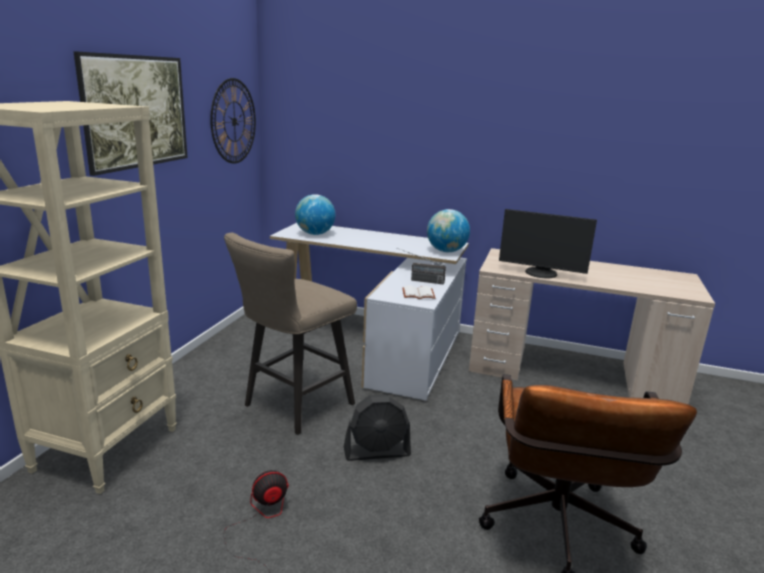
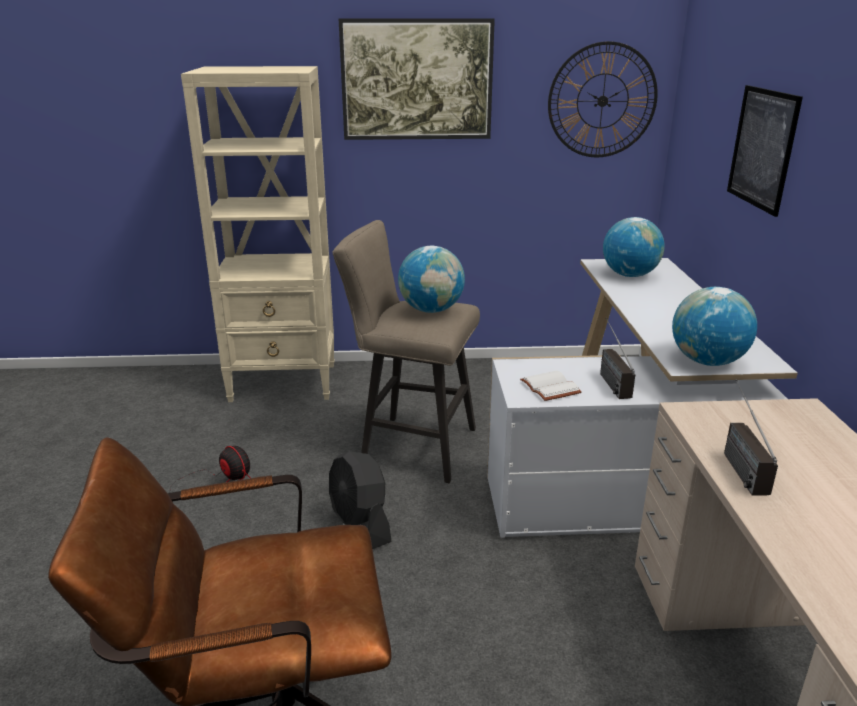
camera: 70 degrees right, 5 degrees up
(305, 286) = (431, 310): none -> globe
(390, 138) = (762, 148): none -> picture
(541, 273) = (736, 462): monitor -> radio

